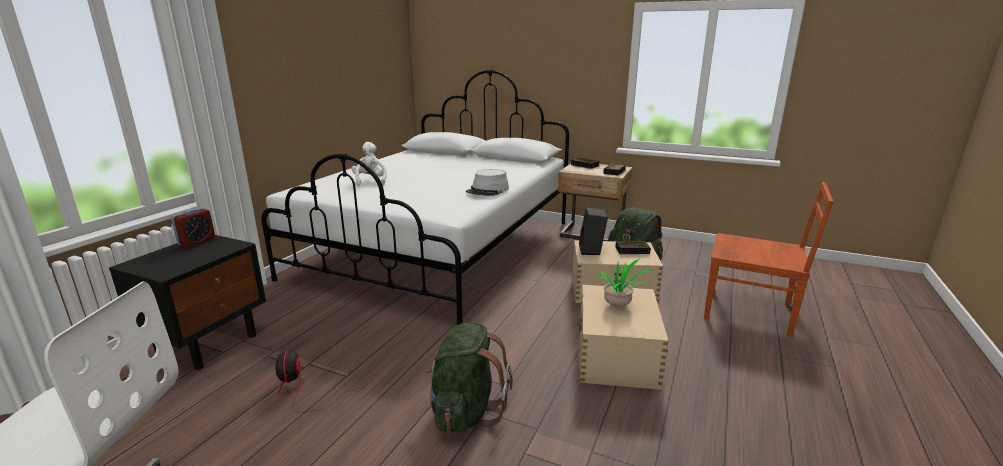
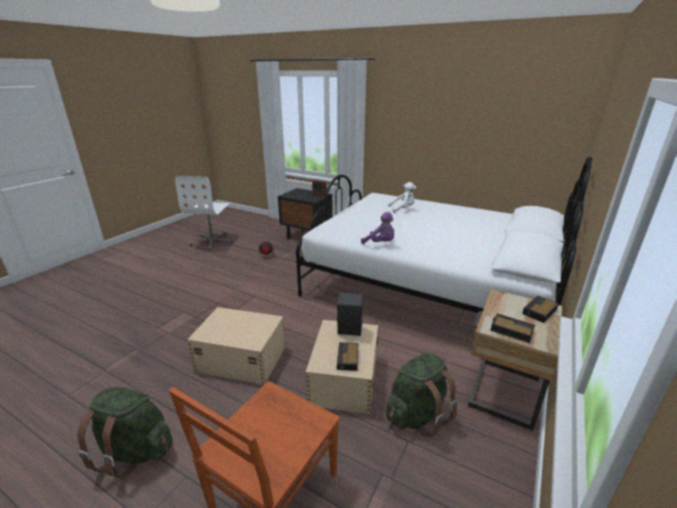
camera: 95 degrees right, 5 degrees up
(466, 411) = (222, 297): green backpack -> green backpack (135, 451)
(488, 190) = (380, 243): grey hat -> purple plush toy
(619, 306) = (242, 327): potted plant -> none

